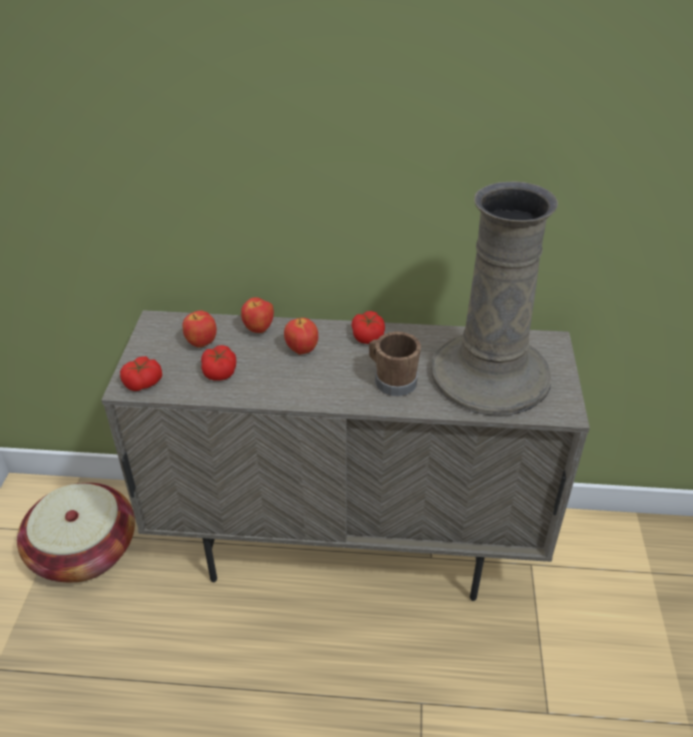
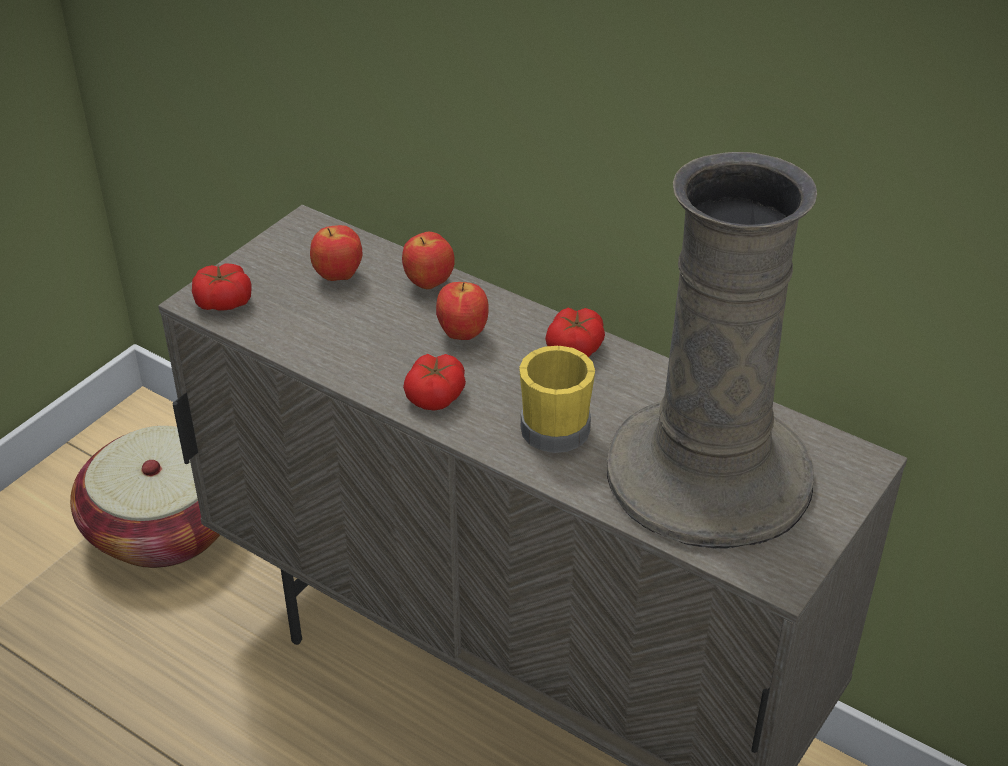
camera: 30 degrees right, 0 degrees up
(220, 371) = (329, 323): tomato -> tomato (436, 395)
(391, 380) = (552, 424): brown mug -> yellow mug

